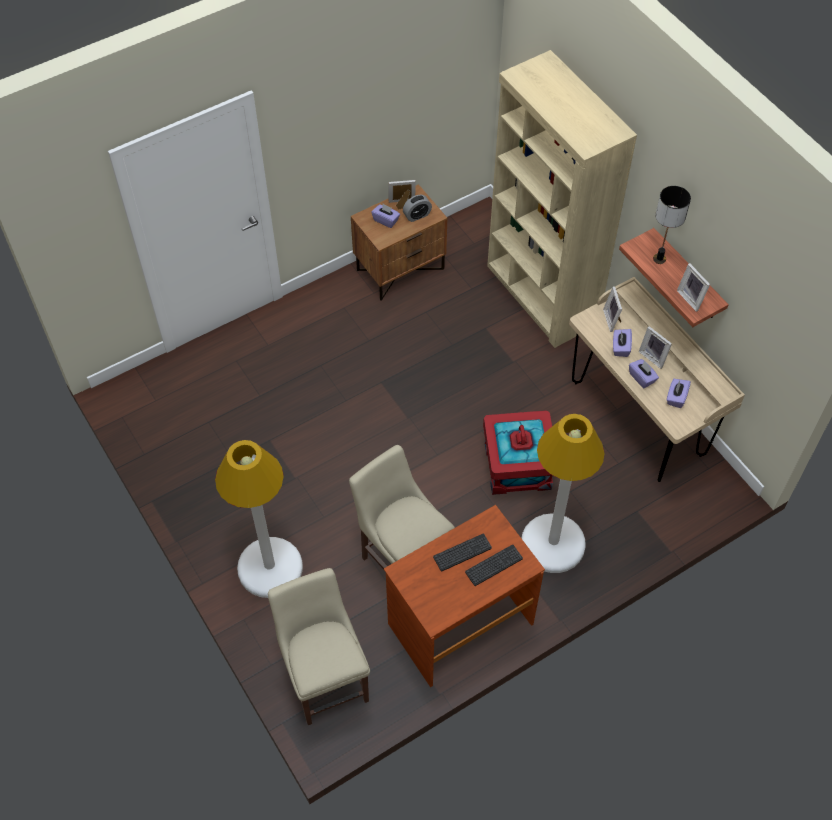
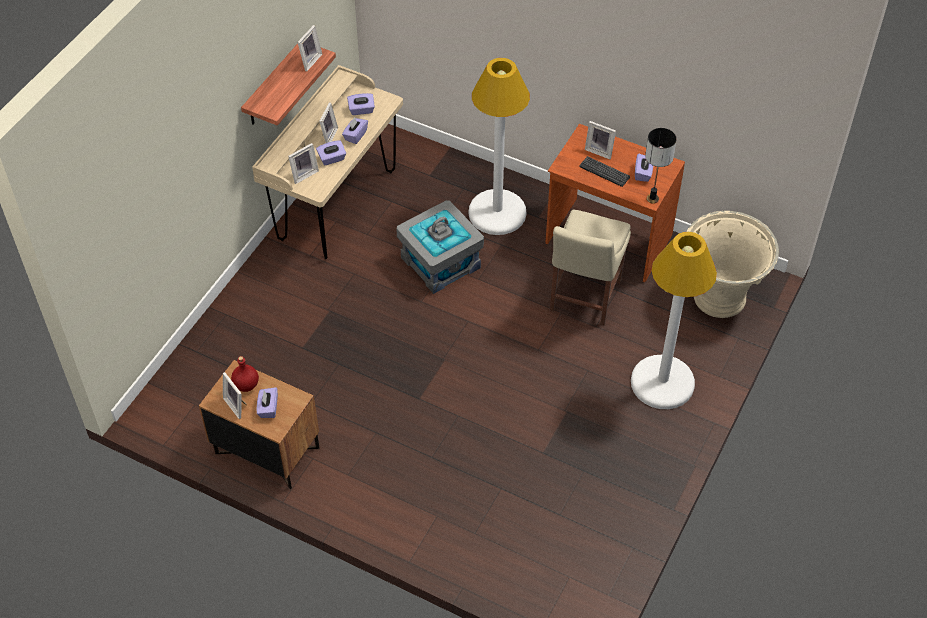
camera: 120 degrees left, 5 degrees down
(325, 678) = (719, 299): beige chair -> beige planter
(417, 215) = (246, 385): alarm clock -> red bottle
(438, 586) = (643, 173): none -> purple tissue box
(493, 565) = (600, 150): keyboard -> picture frame
(518, 466) = (440, 262): red storage box -> grey storage box
(541, 295) = (235, 322): beige bookcase -> none
(659, 259) = (277, 92): table lamp -> table lamp (653, 199)

